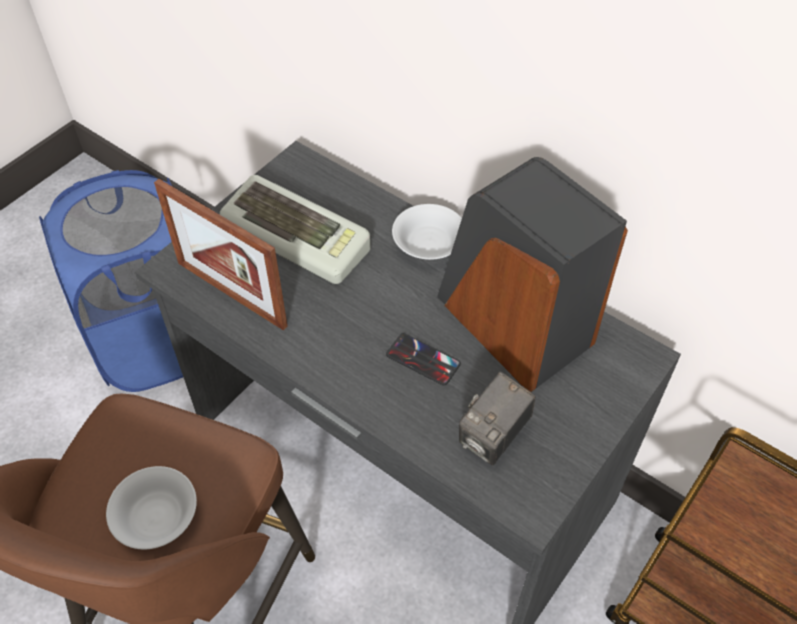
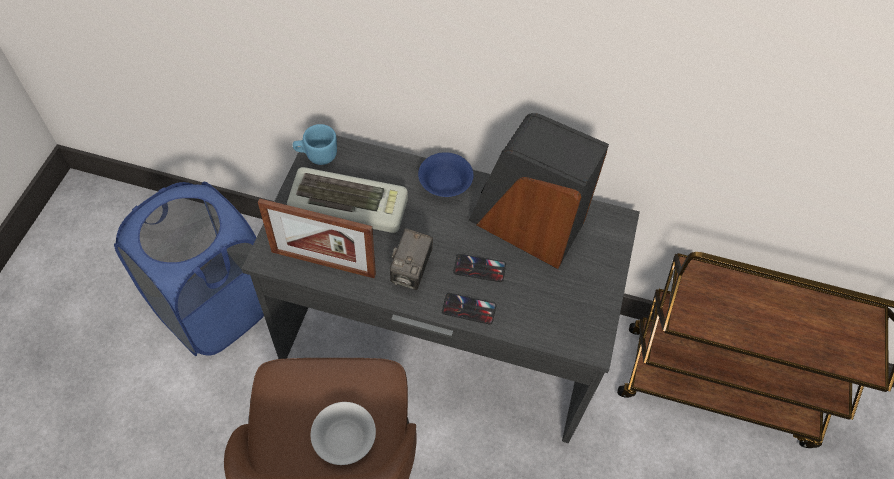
camera: 25 degrees left, 5 degrees up
(288, 171) = (316, 155): none -> blue mug
(384, 405) = (469, 309): none -> phone
(428, 245) = (444, 183): white bowl -> blue bowl
(493, 437) = (548, 306): camera -> camera (411, 272)

